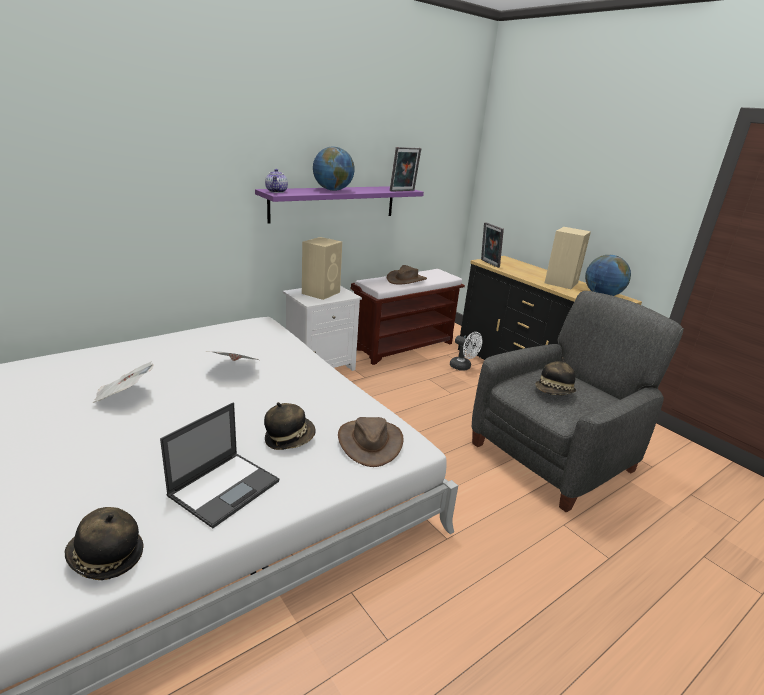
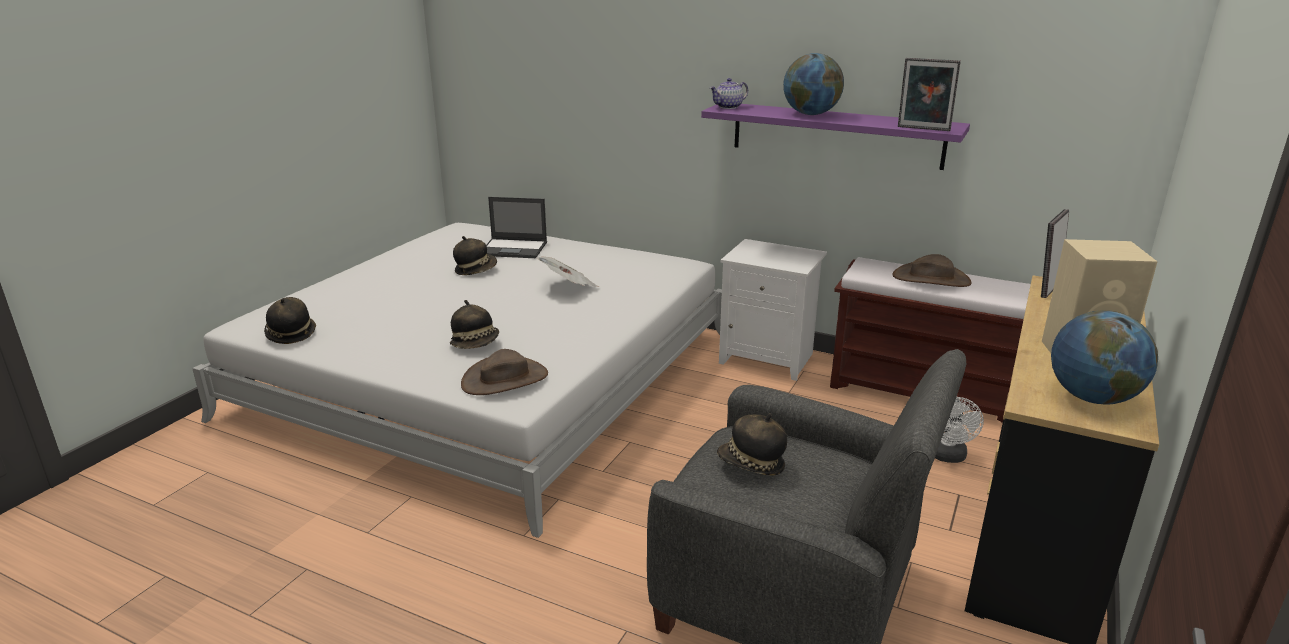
camera: 65 degrees right, 0 degrees up
(124, 396) = (475, 270): newspaper -> hat
(225, 487) = (386, 342): laptop -> laptop (514, 249)
(321, 292) = (776, 254): beige speaker -> none

